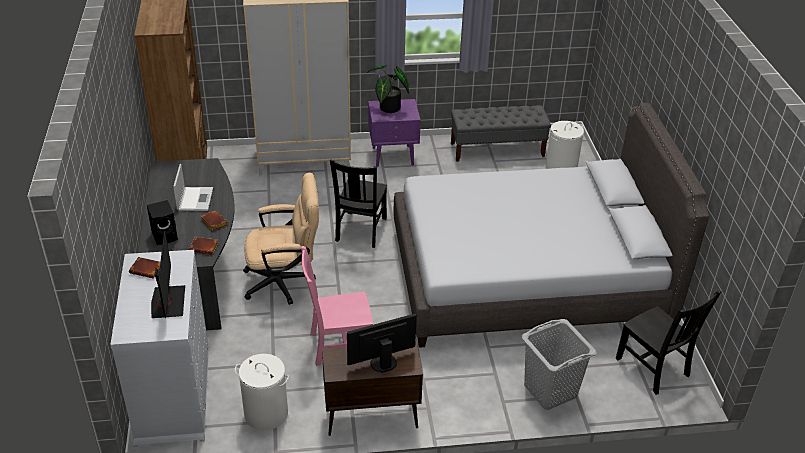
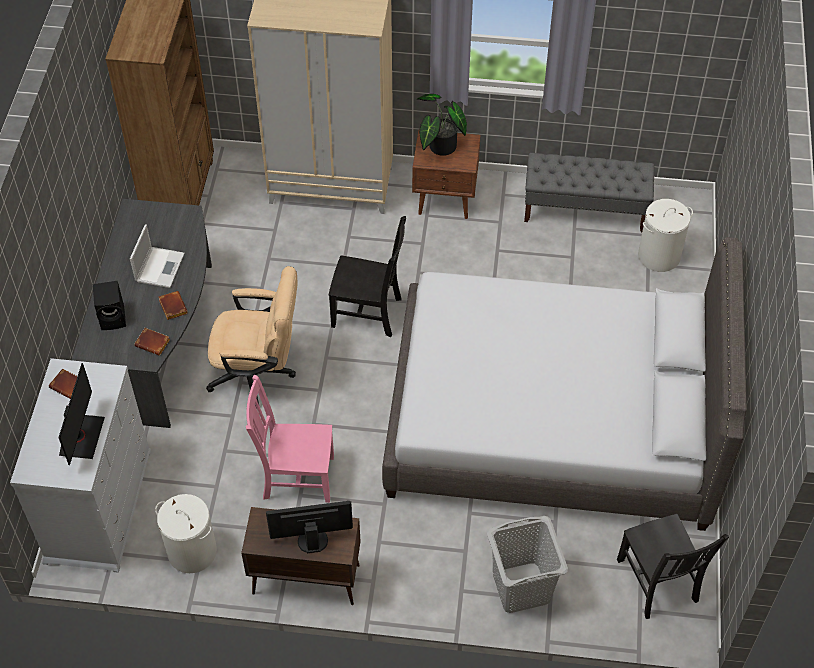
camera: 15 degrees right, 15 degrees up
(360, 230) = (369, 313): black chair -> black chair turned 105 degrees counterclockwise
(393, 156) = (446, 200): purple nightstand -> brown nightstand

